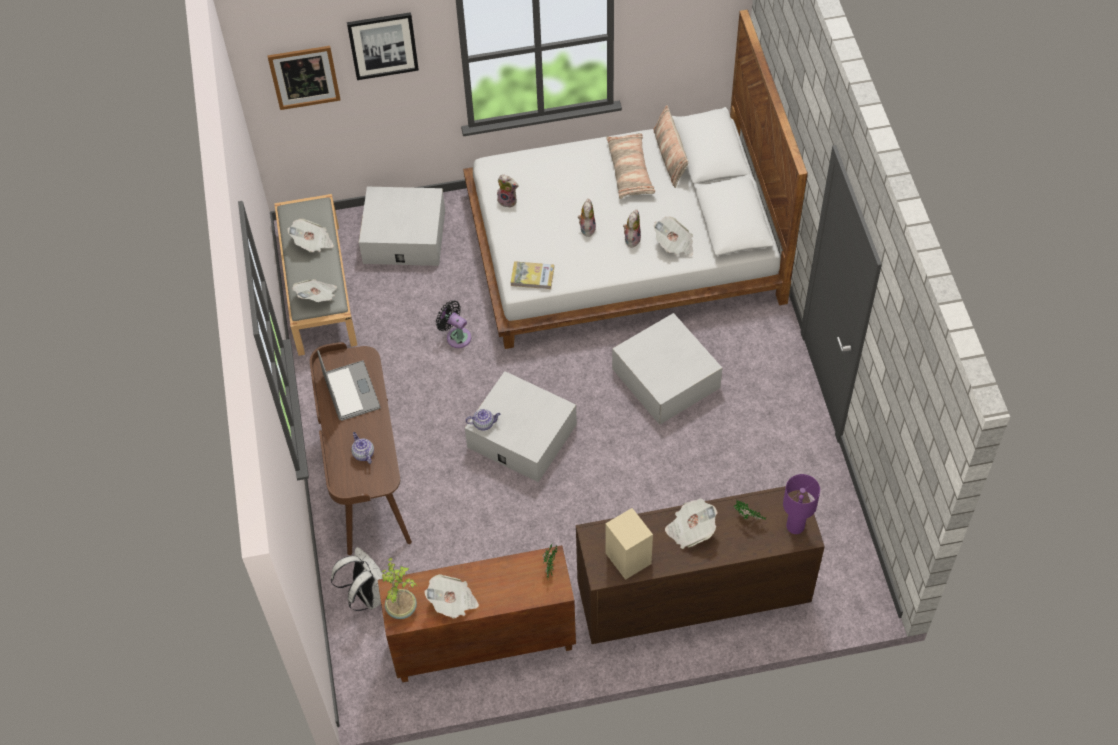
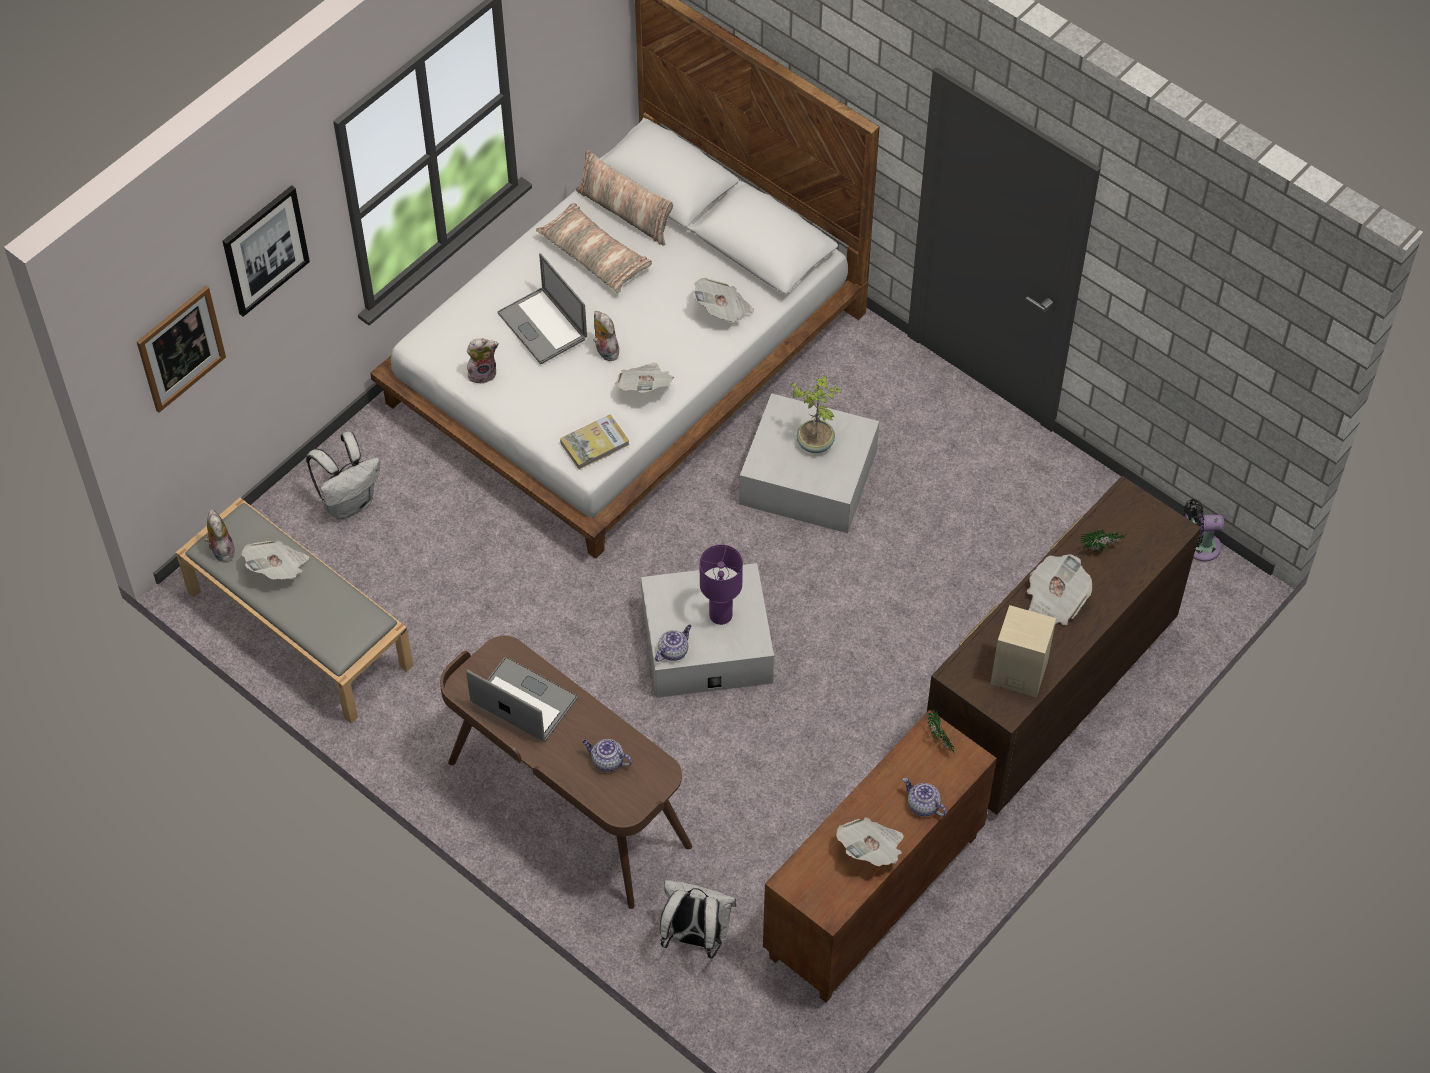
camera: 40 degrees left, 0 degrees up
(317, 297) = (347, 628): newspaper -> newspaper (645, 387)
(402, 608) = (822, 894): potted plant -> potted plant (815, 442)
(404, 236) = (349, 502): white storage box -> white backpack
(456, 336) = (524, 580): black fan -> black fan (1198, 546)
(505, 597) = (922, 805): none -> teapot
(563, 193) = (542, 326): none -> laptop
(631, 238) = (668, 332): plush toy -> plush toy (221, 550)
(794, 526) = (1154, 527): purple table lamp -> purple table lamp (720, 615)

